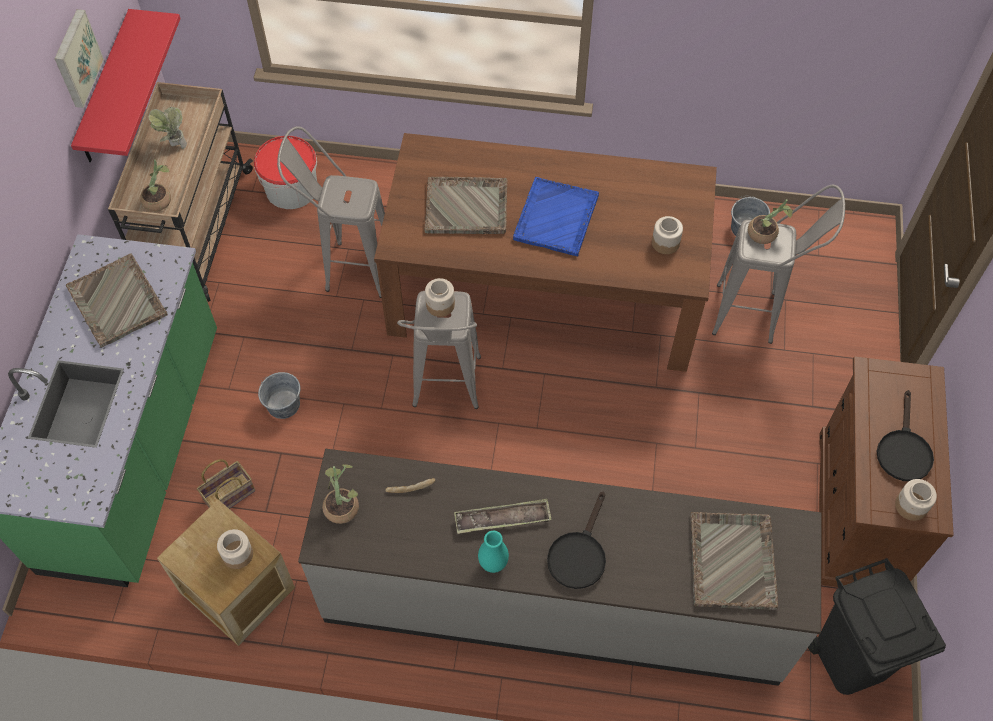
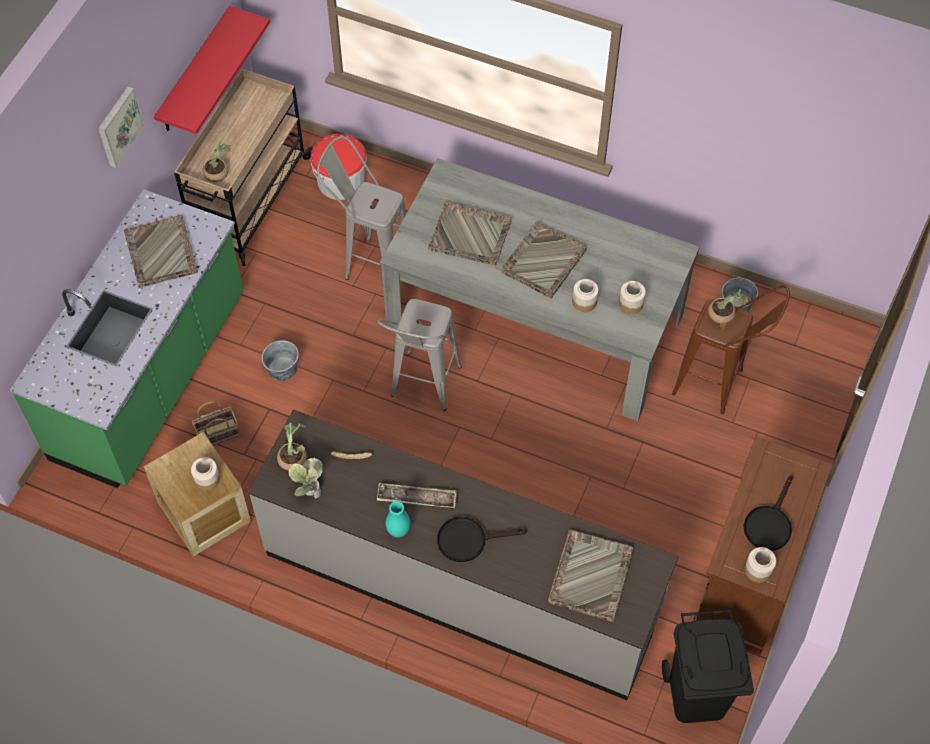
camera: 15 degrees right, 0 degrees up
(76, 58) = (173, 46): picture -> picture (118, 126)
(174, 145) = (243, 127): potted plant -> potted plant (308, 491)
(440, 305) = (424, 314): jar -> jar (584, 302)
(544, 291) = (535, 322): brown dining table -> grey dining table
(555, 218) = (543, 261): blue tray -> grey tray
(579, 553) = (469, 539): black frying pan -> black frying pan turned 45 degrees clockwise
(757, 315) = (718, 386): grey stool -> brown stool

